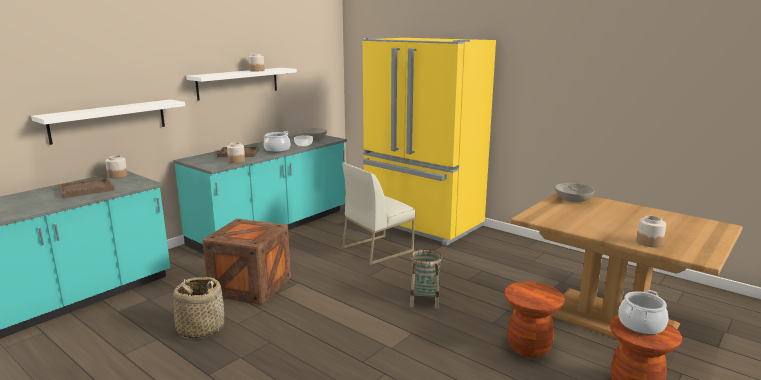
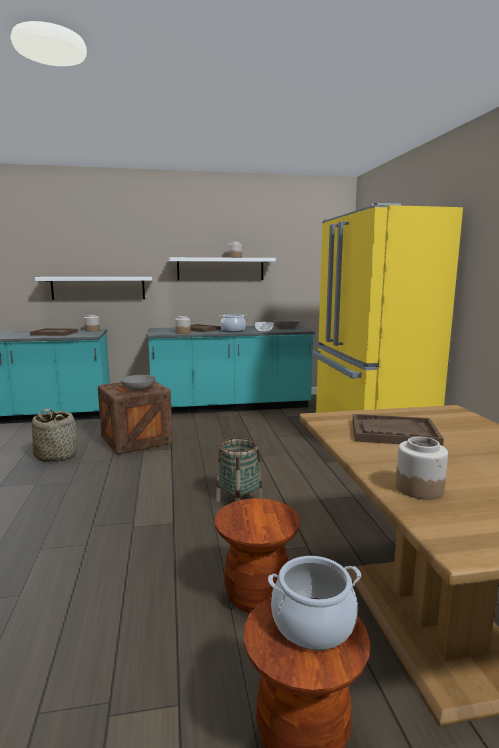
camera: 40 degrees right, 5 degrees down
(378, 249) = (282, 444): white chair -> none
(573, 199) = (443, 416): grey bowl -> grey bowl (138, 389)
(578, 217) = (393, 433): none -> brown tray

